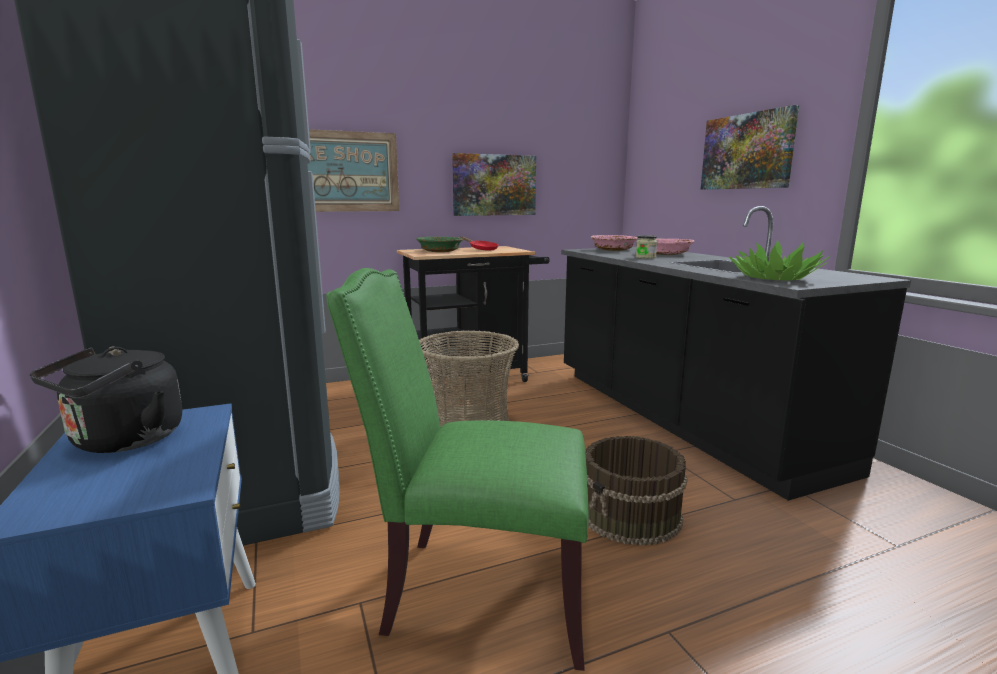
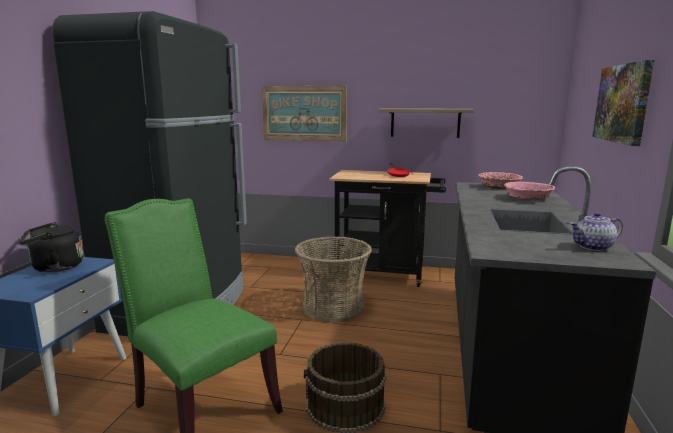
camera: 35 degrees right, 0 degrees up
(440, 251) = (362, 174): green bowl -> none
(494, 185) = (425, 123): picture -> shelf
(645, 257) = (489, 200): jar -> none
(774, 278) = (503, 242): potted plant -> none
(831, 273) = (593, 247): none -> teapot

